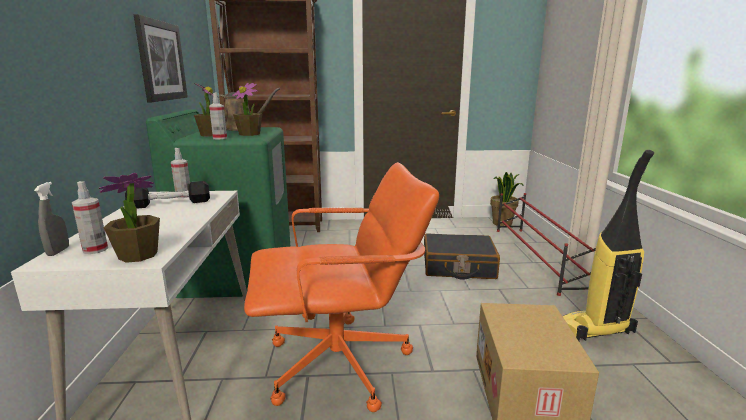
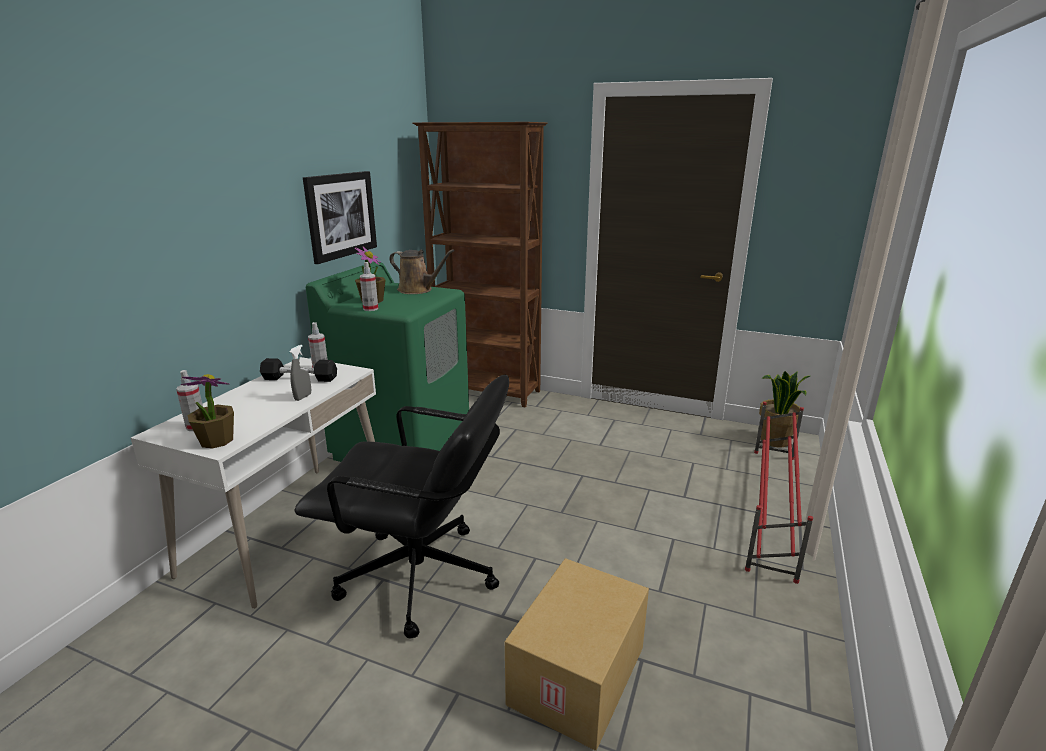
camera: 25 degrees right, 5 degrees up
(58, 251) = (173, 422): grey spray bottle -> grey spray bottle (303, 397)
(249, 134) = (408, 304): potted plant -> none
(340, 365) = (420, 578): orange office chair -> black office chair
(458, 267) = (649, 494): black suitcase -> none
(593, 330) = (744, 632): vacuum cleaner -> none

